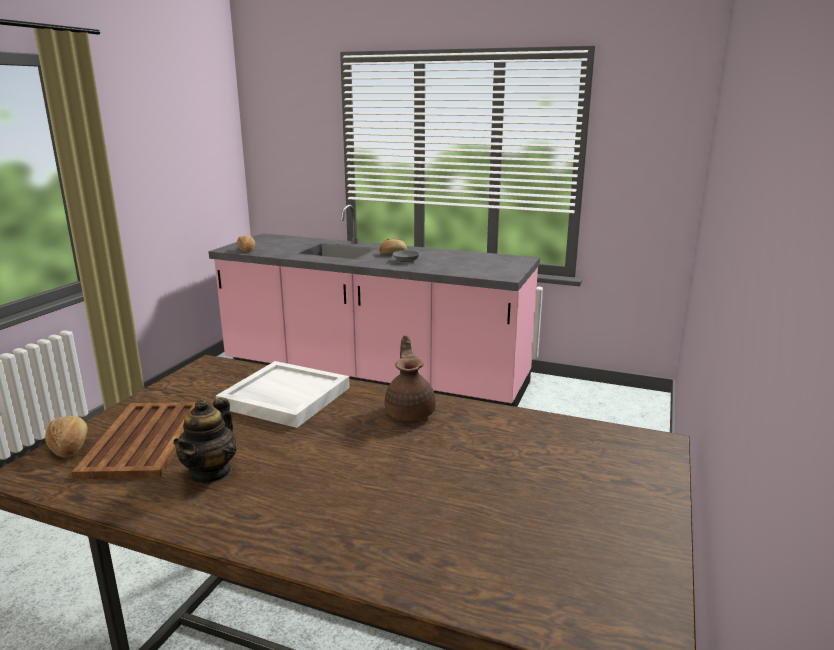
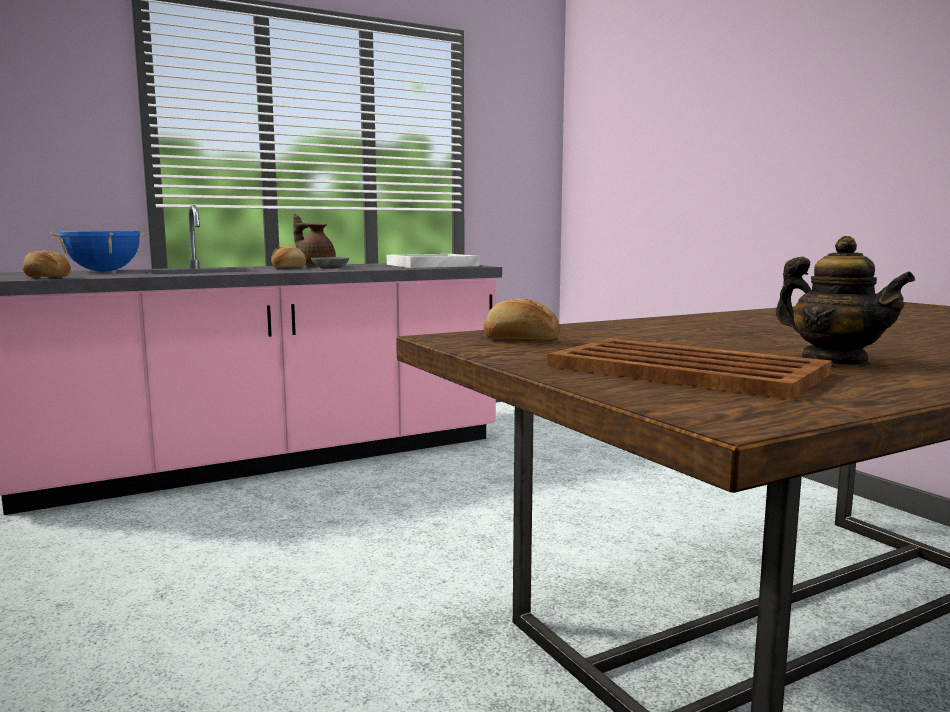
camera: 50 degrees left, 10 degrees down
(69, 447) = (652, 394): bread -> bread (520, 340)
(284, 397) = (635, 332): white tray -> white tray (431, 265)
(299, 242) = (104, 271): none -> blue cooking pot
(410, 411) = (746, 318): brown teapot -> brown teapot (315, 265)

